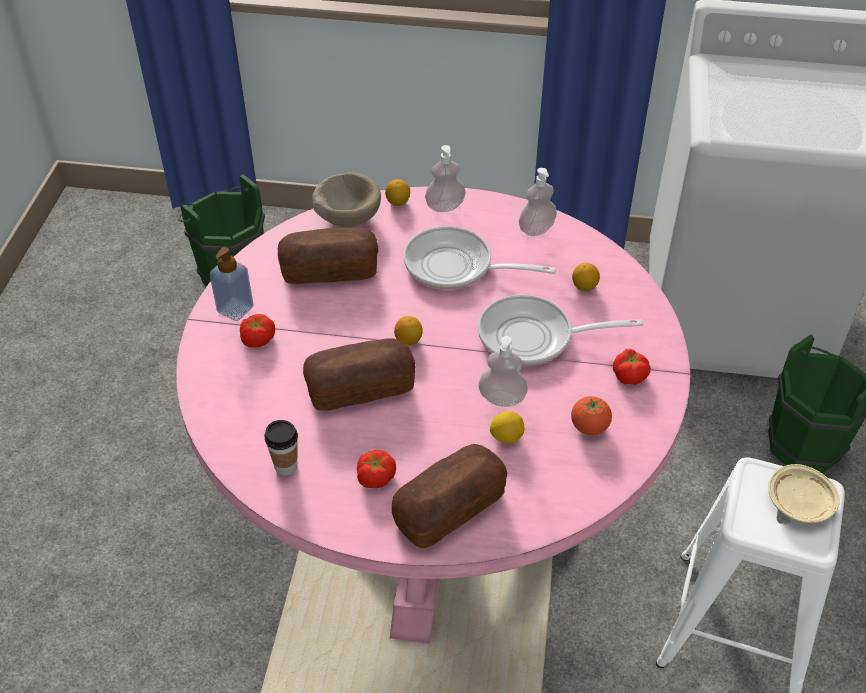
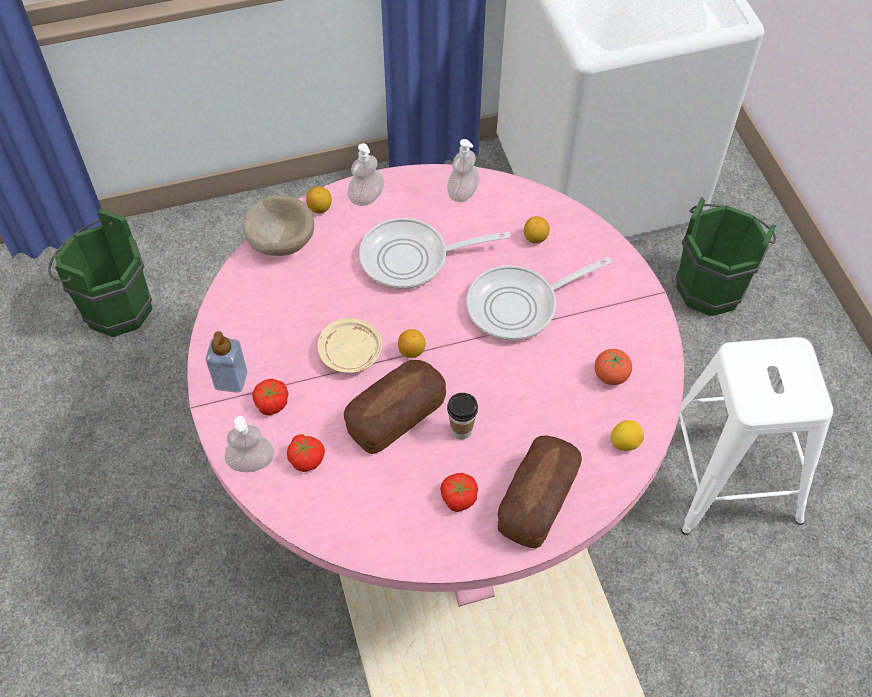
camera: 25 degrees left, 10 degrees up
(286, 466) = (374, 520): cup -> cup (461, 430)
(330, 270) = (297, 305): bread -> none
(502, 398) = (524, 377): soap dispenser -> soap dispenser (251, 462)
(506, 437) = (548, 413): lemon -> lemon (625, 442)
(630, 375) = (618, 312): tomato -> tomato (306, 458)
(800, 502) = (785, 368): beige plate -> beige plate (351, 353)

